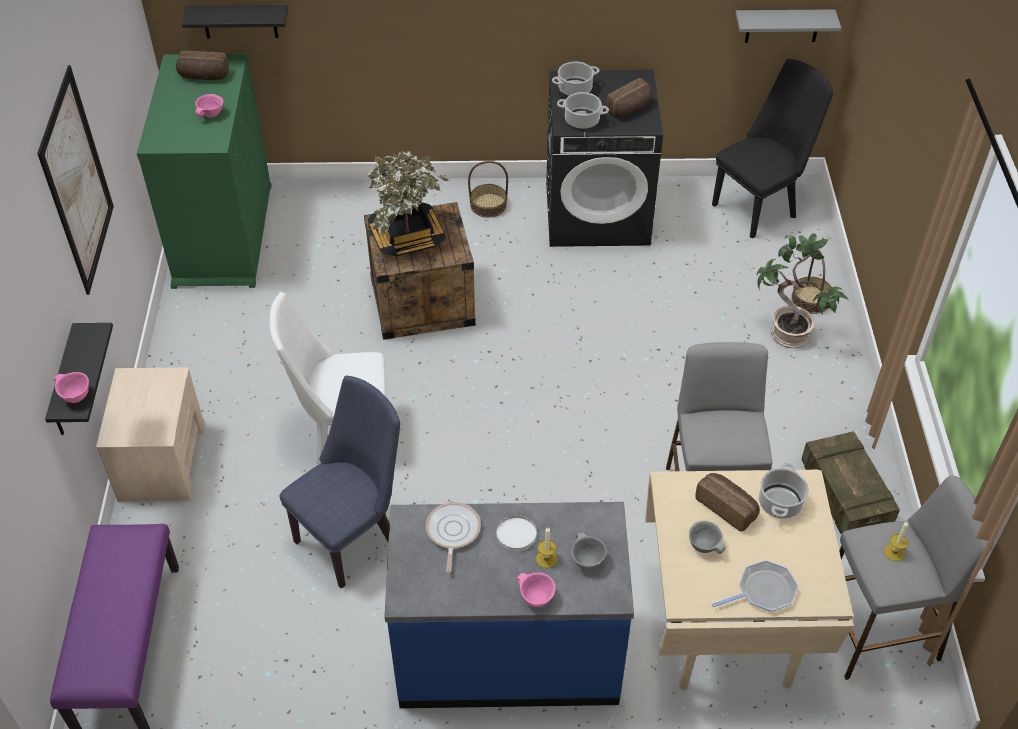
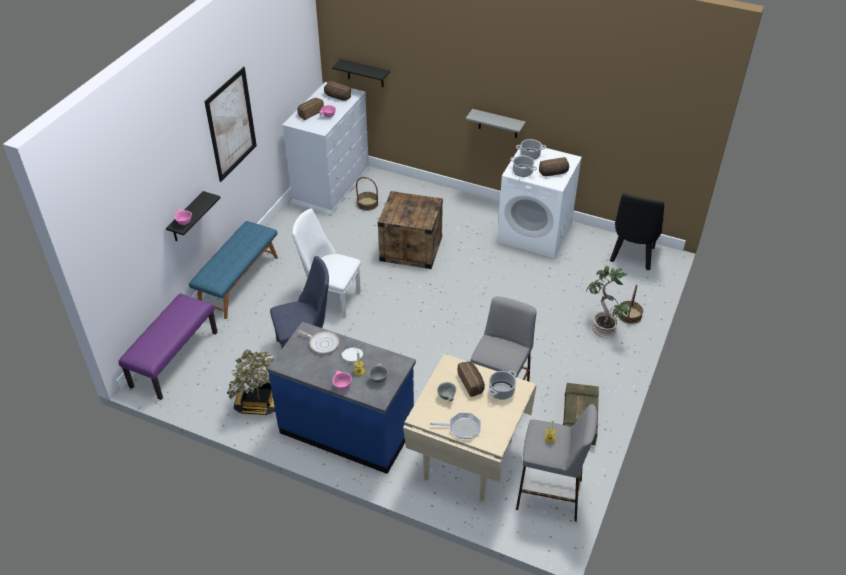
camera: 25 degrees right, 5 degrees down
(162, 460) = (238, 282): beige nightstand -> blue bench
(174, 118) = (310, 113): none -> bread
(223, 234) = (331, 186): green dresser -> white dresser
(407, 237) = (405, 208): potted plant -> potted plant (259, 401)
(452, 532) = (322, 343): frying pan -> frying pan turned 90 degrees clockwise
(488, 205) = (477, 211): basket -> basket (367, 204)
(598, 213) = (535, 233): black washing machine -> white washing machine
(759, 207) = (632, 257): black chair -> black chair turned 120 degrees clockwise
(782, 25) = (660, 149): grey shelf -> grey shelf (498, 124)

